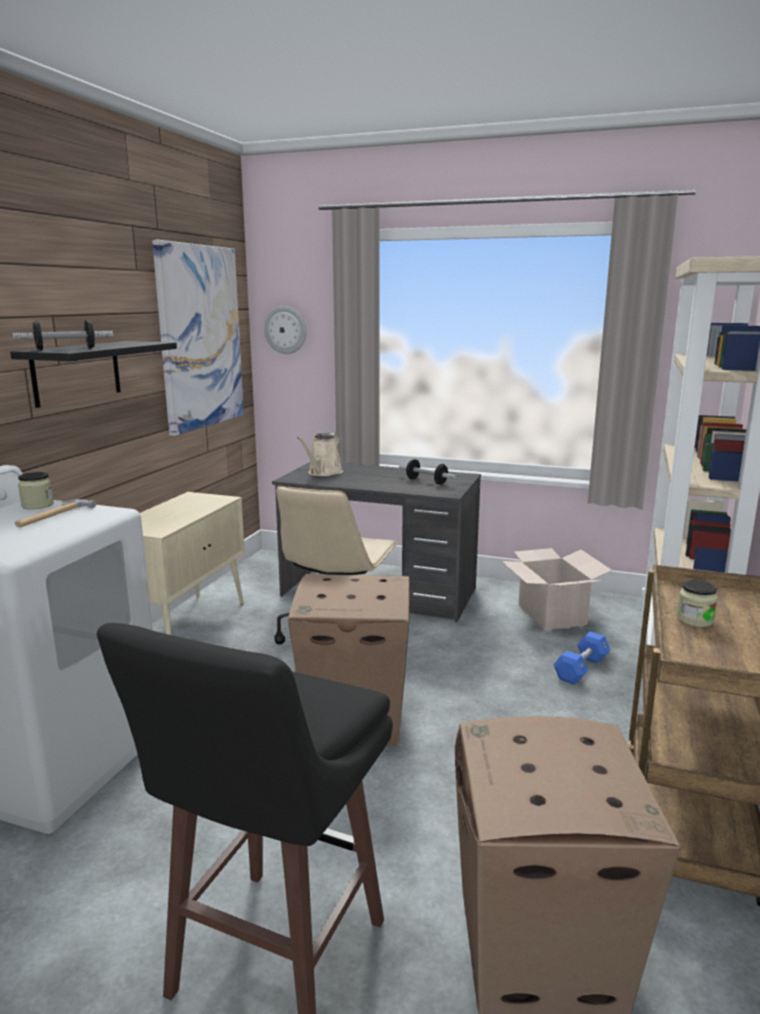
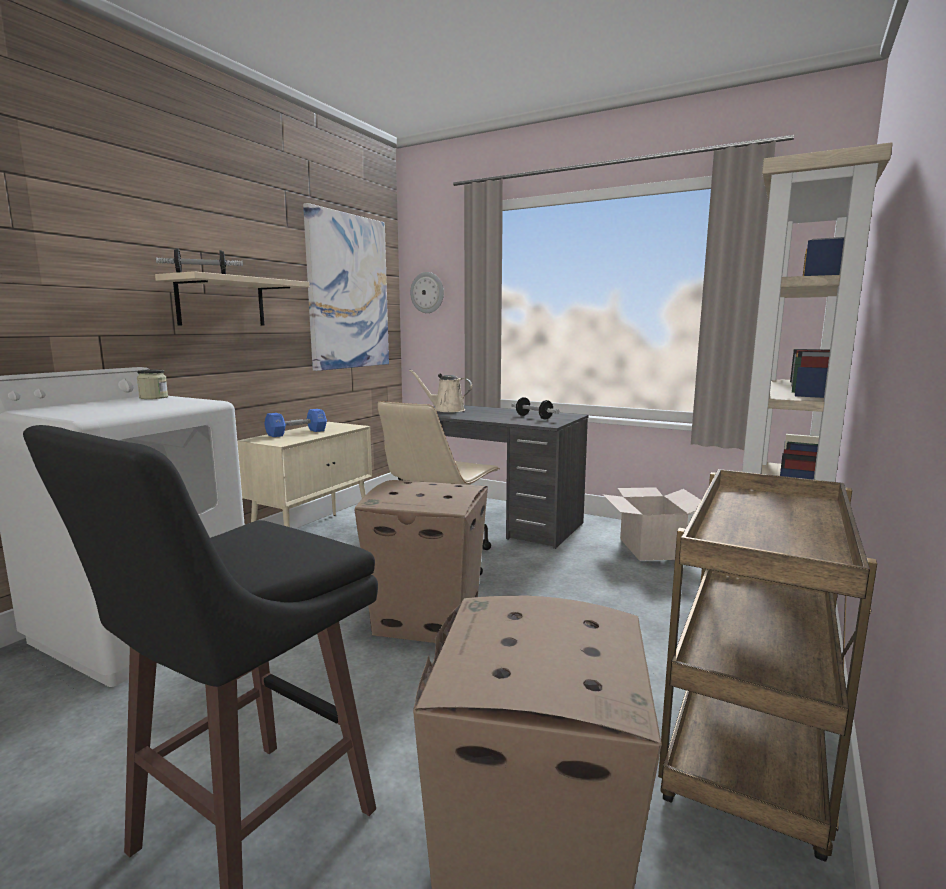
camera: 10 degrees right, 5 degrees down
(53, 516) = (156, 402): hammer -> none
(77, 372) = (221, 302): black shelf -> beige shelf
(323, 473) = (446, 410): beige watering can -> beige watering can turned 75 degrees clockwise
(581, 669) = (667, 596): blue dumbbell -> blue dumbbell (296, 433)
(694, 620) = (748, 516): jar -> none

